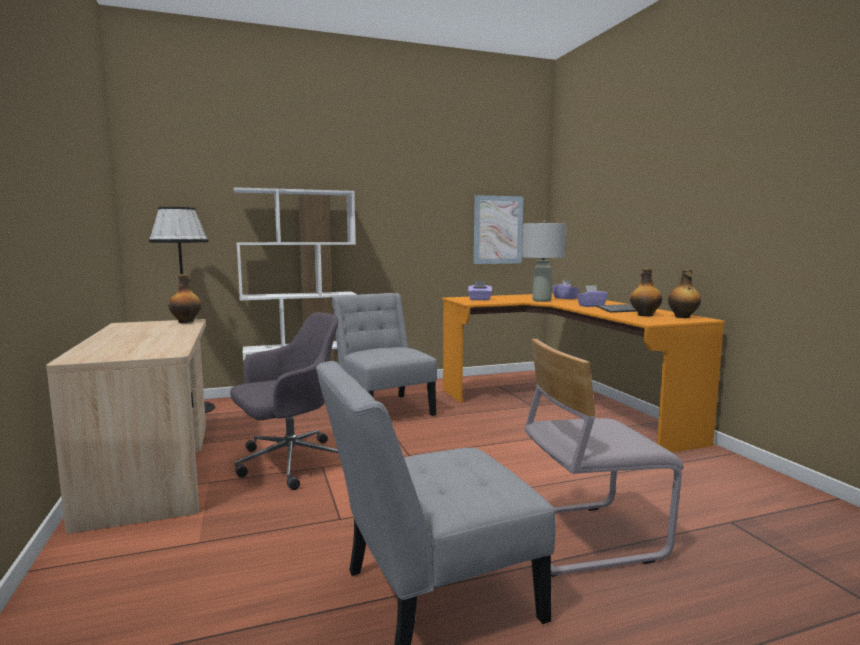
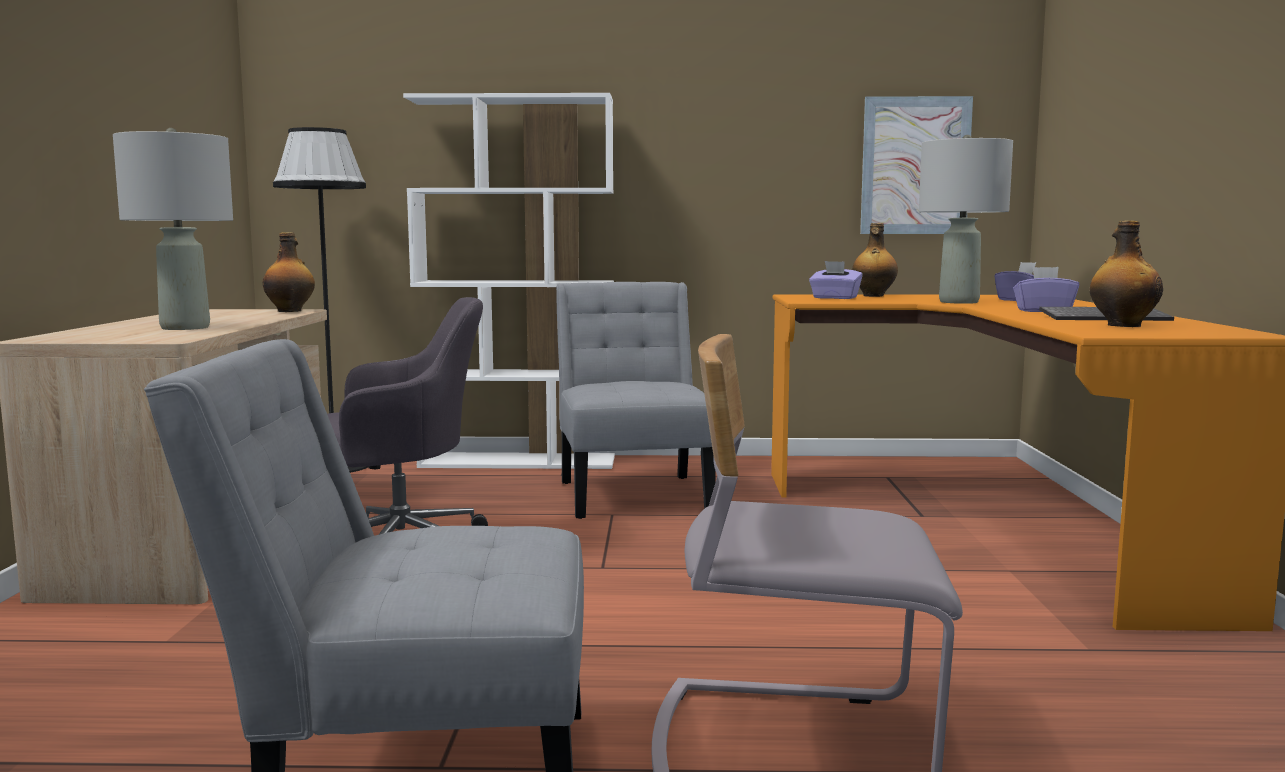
camera: 20 degrees right, 0 degrees up
(153, 341) = (185, 327): none -> grey table lamp
(682, 317) = (1208, 330): bottle -> bottle (873, 296)

